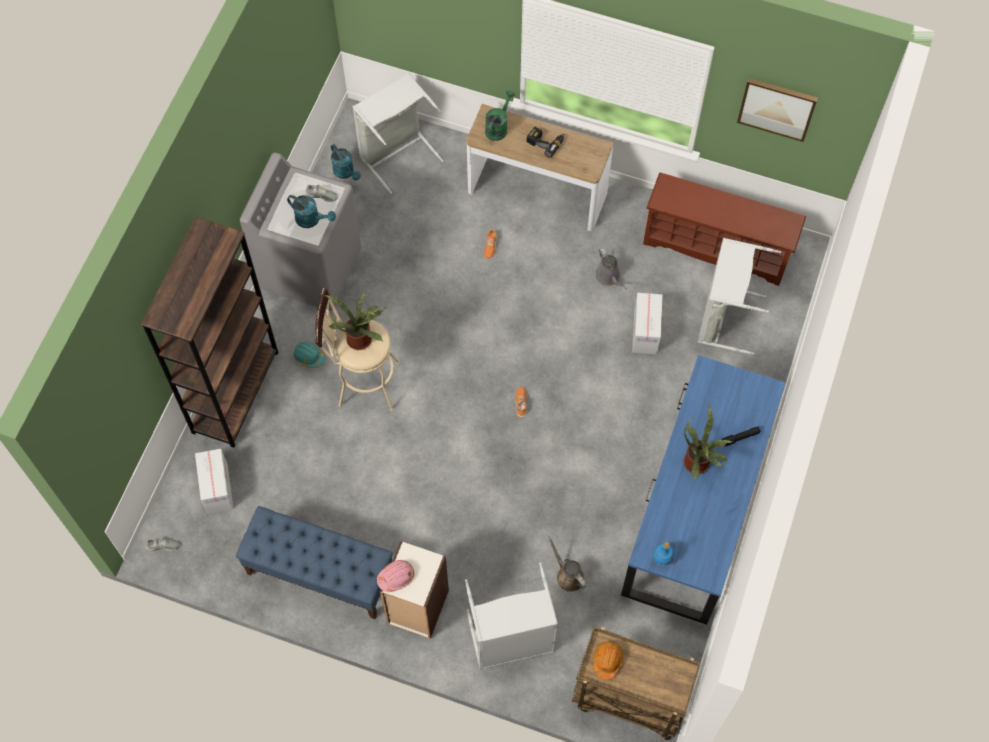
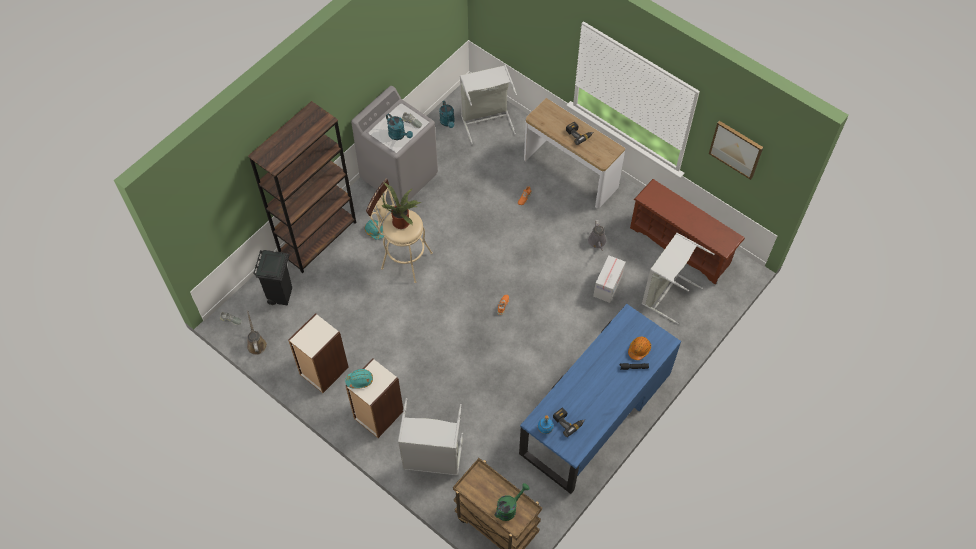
camera: 20 degrees right, 5 degrees down
(217, 488) = (281, 295): cardboard box -> black trash can
(320, 573) = (323, 371): blue bench -> bookcase
(396, 577) = (360, 380): pink hard hat -> turquoise hard hat
(498, 127) = (550, 115): green watering can -> green watering can (509, 508)
(568, 575) = (488, 428): brown watering can -> brown watering can (256, 343)
(607, 661) = (479, 484): orange hard hat -> orange hard hat (639, 349)
(687, 538) = (568, 421): none -> power drill
(699, 463) = (597, 375): potted plant -> none

